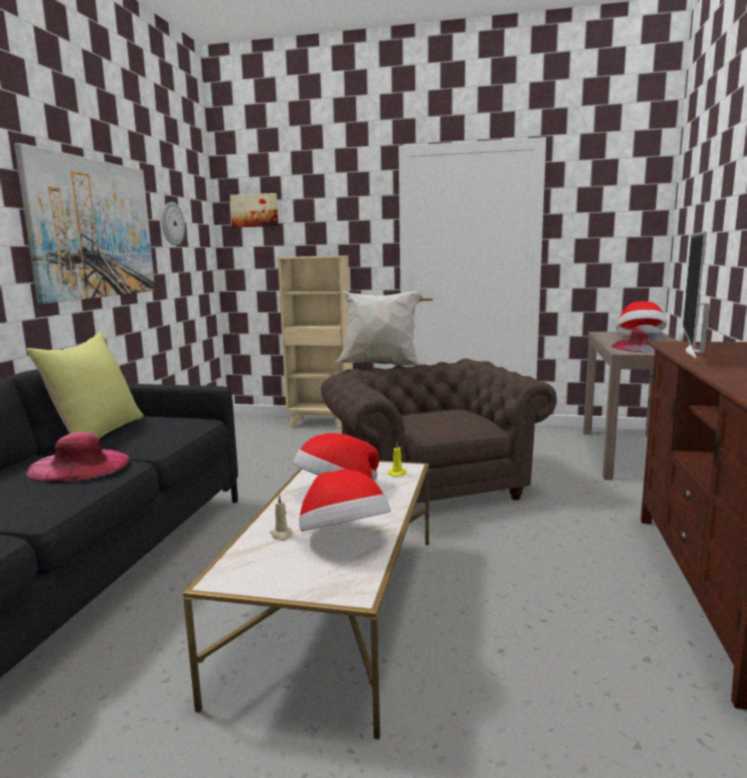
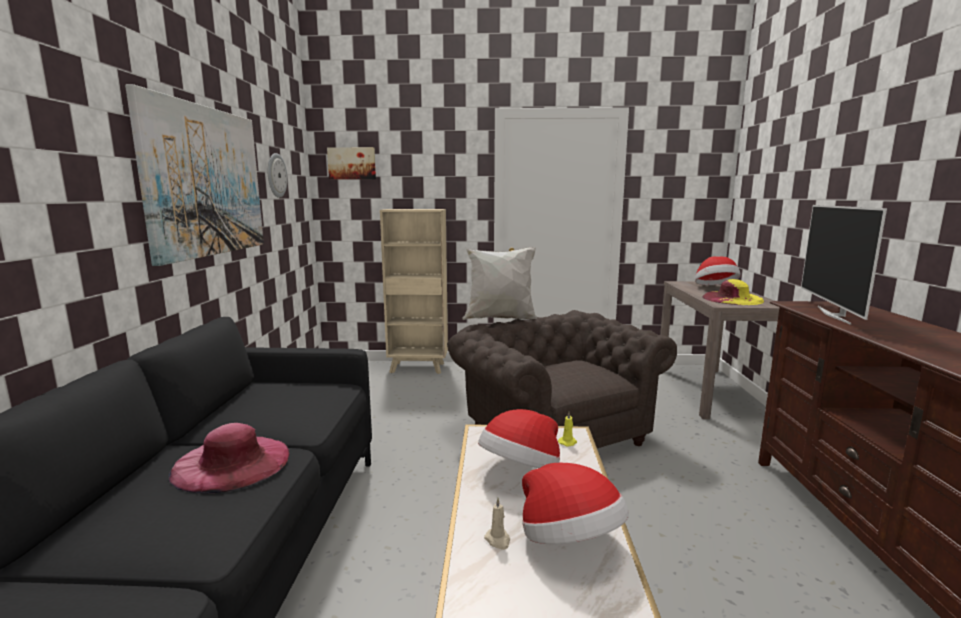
camera: 10 degrees left, 0 degrees up
(97, 432) = (231, 409): yellow pillow -> none
(645, 347) = (732, 299): grey hat -> yellow hat

